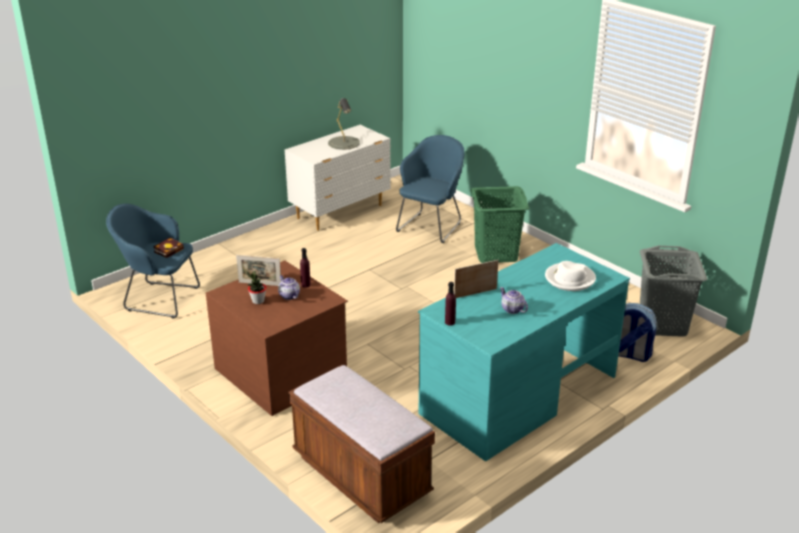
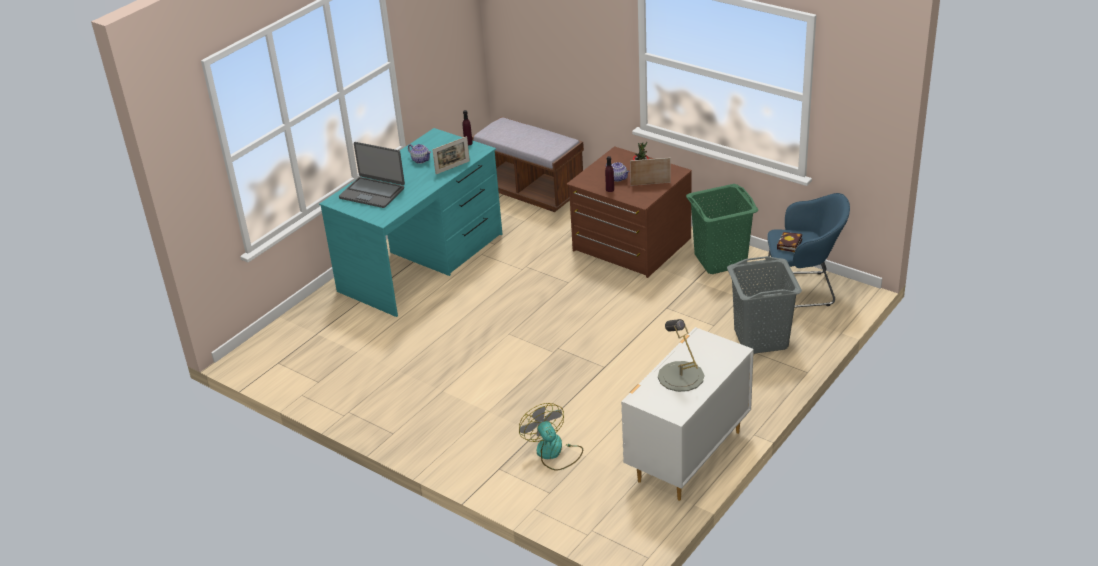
camera: 170 degrees right, 5 degrees up
(431, 226) = (553, 453): blue armchair -> fan
(495, 254) = (460, 419): green laundry basket -> green laundry basket (721, 260)
(569, 279) = (372, 193): white hat -> laptop
(628, 354) = (320, 315): backpack -> none
(663, 324) = (277, 354): grey laundry basket -> grey laundry basket (760, 339)

